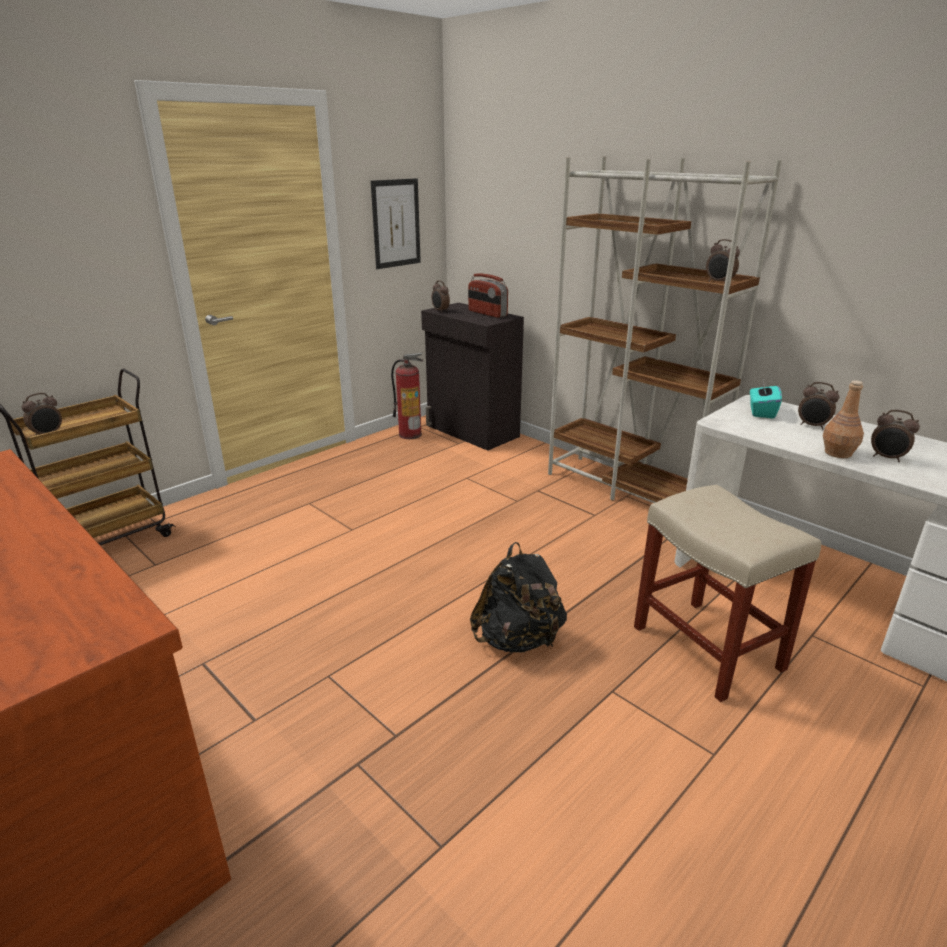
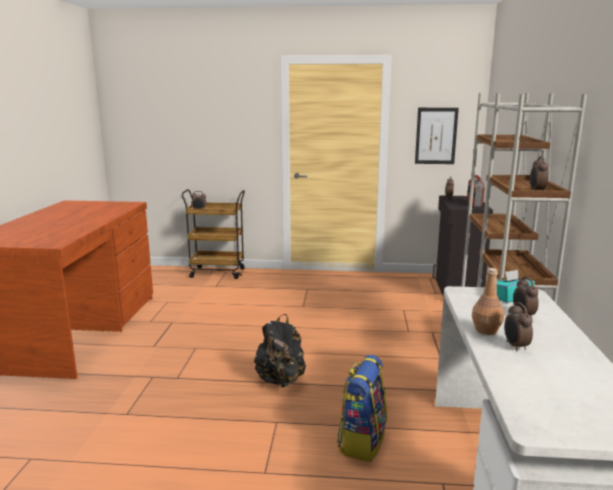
camera: 50 degrees right, 10 degrees down
(410, 434) = (416, 279): fire extinguisher -> none
(705, 646) = (361, 441): beige stool -> backpack

